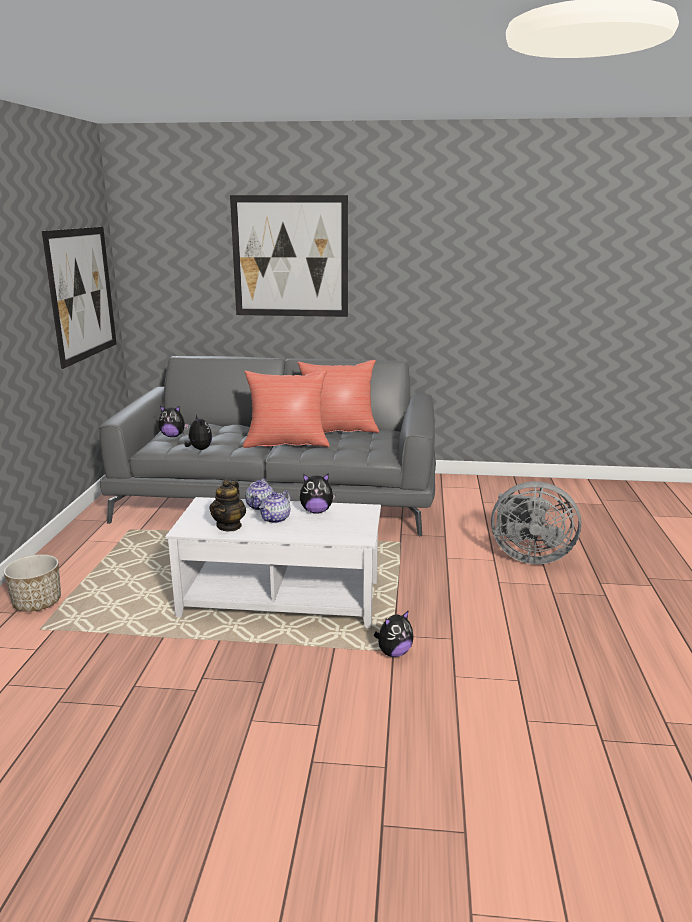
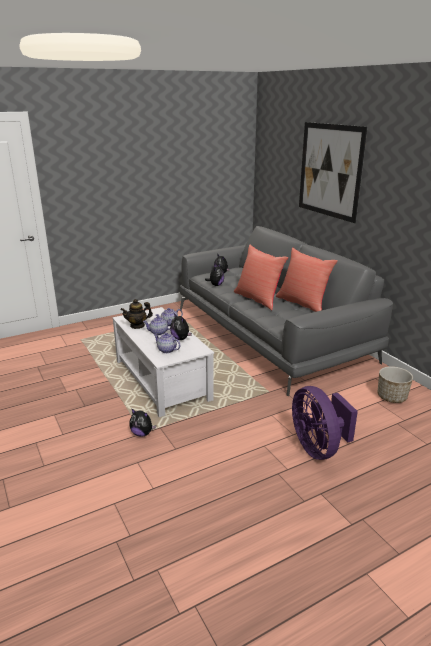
camera: 55 degrees right, 5 degrees up
(37, 603) = (98, 329): planter -> planter (391, 397)
(82, 294) = (211, 178): picture -> none
(336, 527) = (166, 350): none -> teapot
(528, 556) = (318, 447): grey fan -> purple fan

